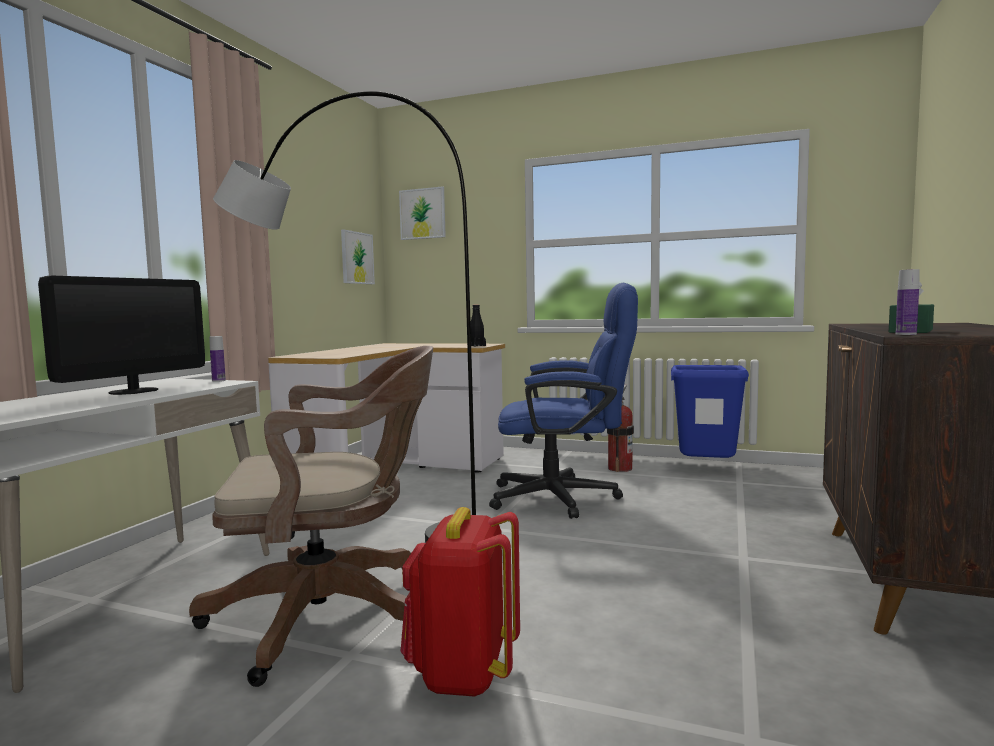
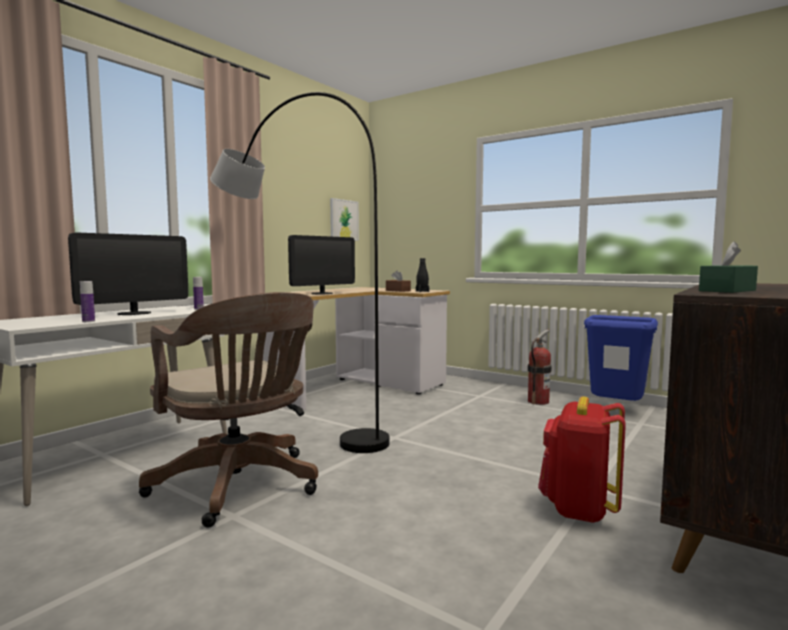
camera: 15 degrees right, 0 degrees up
(333, 616) = (240, 487): brown office chair -> brown office chair turned 45 degrees clockwise
(358, 353) = (322, 293): none -> monitor
(422, 214) = (398, 184): picture -> none
(444, 346) = (398, 291): none -> brown tissue box
(463, 673) = (299, 542): red backpack -> red backpack (579, 509)
(566, 498) = (474, 421): blue office chair -> none
(906, 334) = (702, 293): bottle -> bottle (88, 321)

